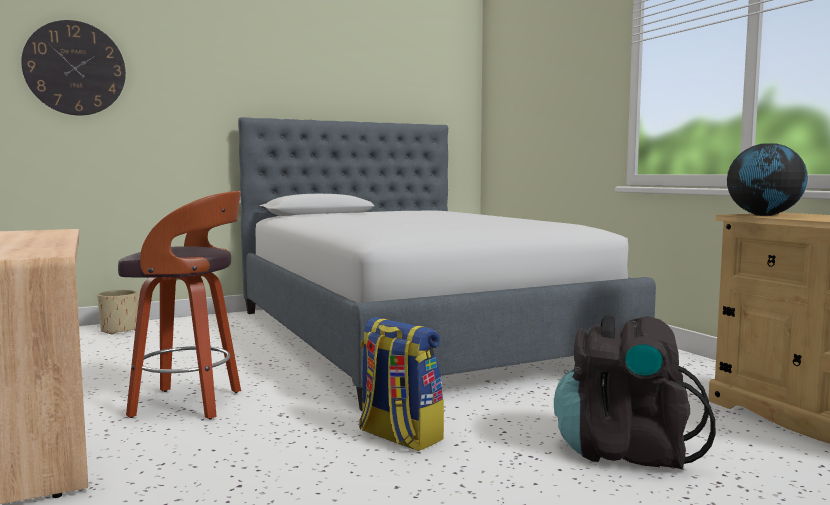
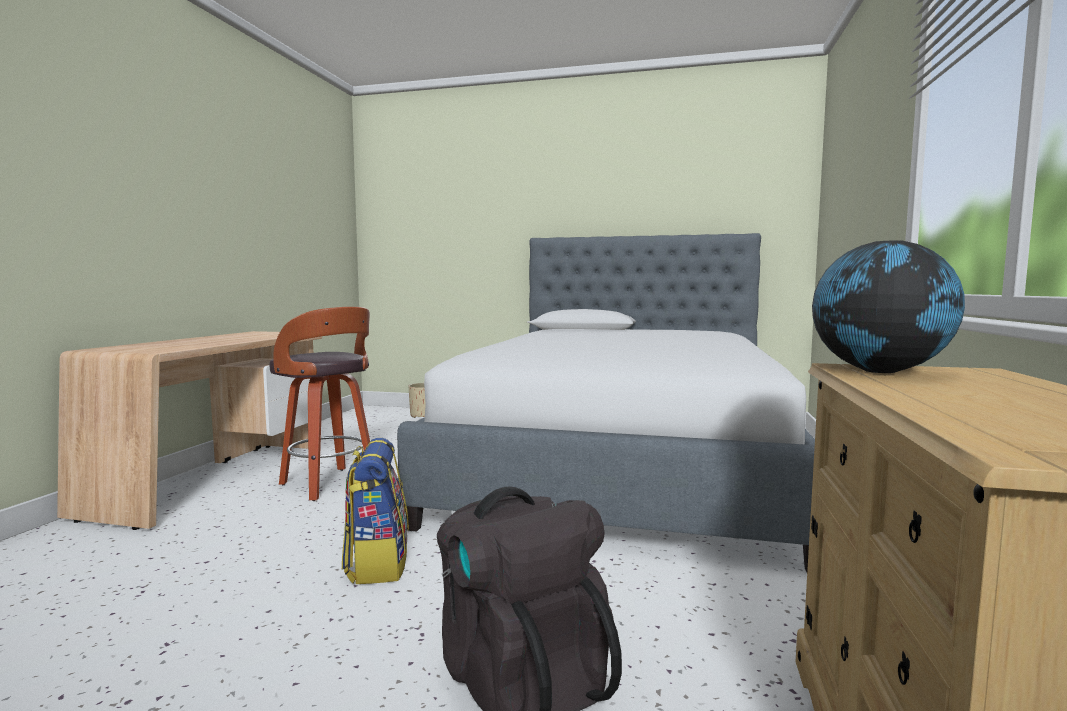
camera: 40 degrees right, 0 degrees up
(75, 68) = (414, 207): wall clock -> none

